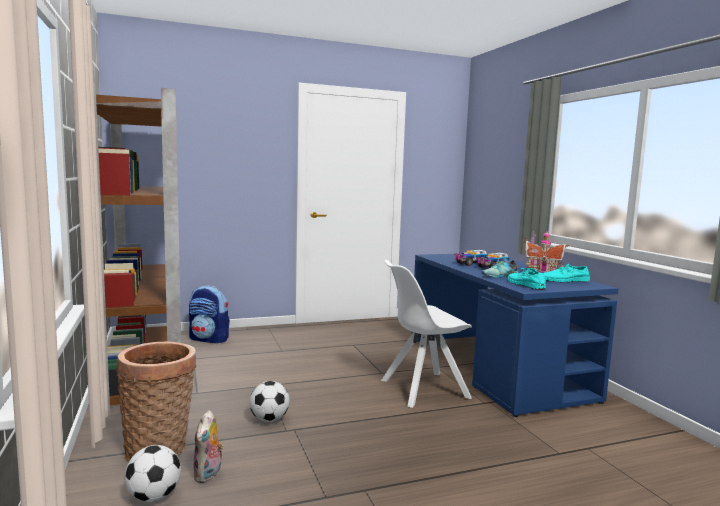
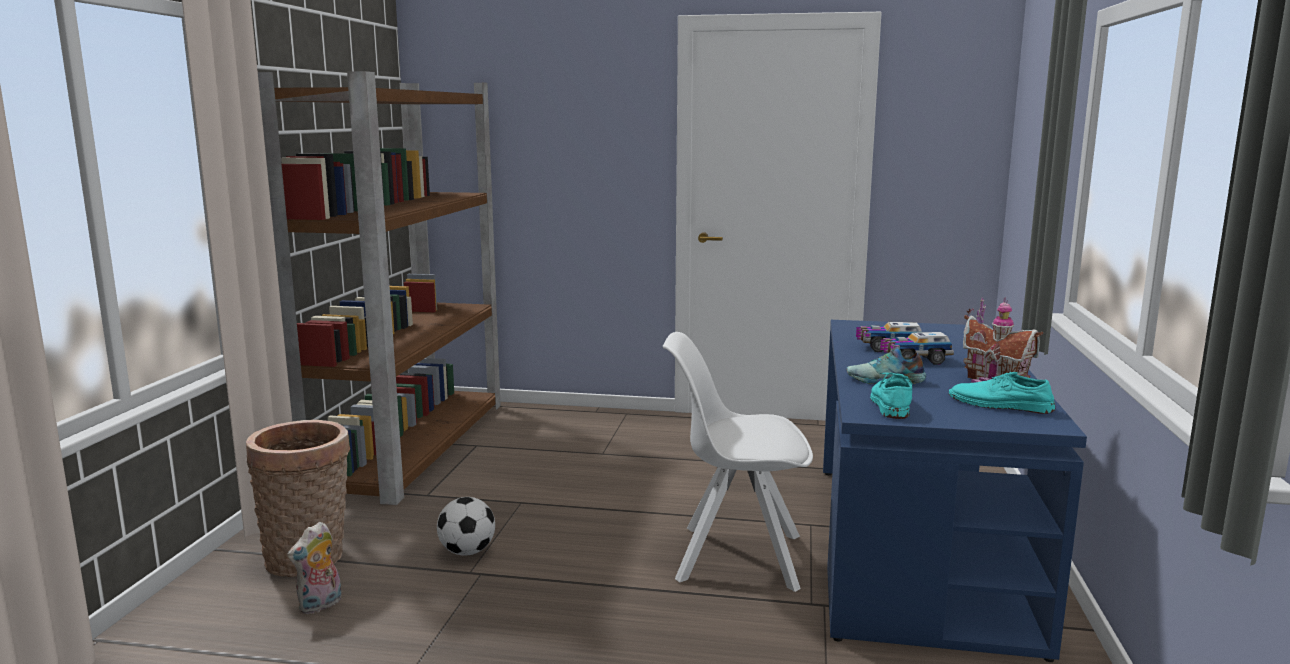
camera: 30 degrees right, 5 degrees up
(153, 496) = (243, 614): football -> none
(209, 339) = (528, 419): backpack -> none

